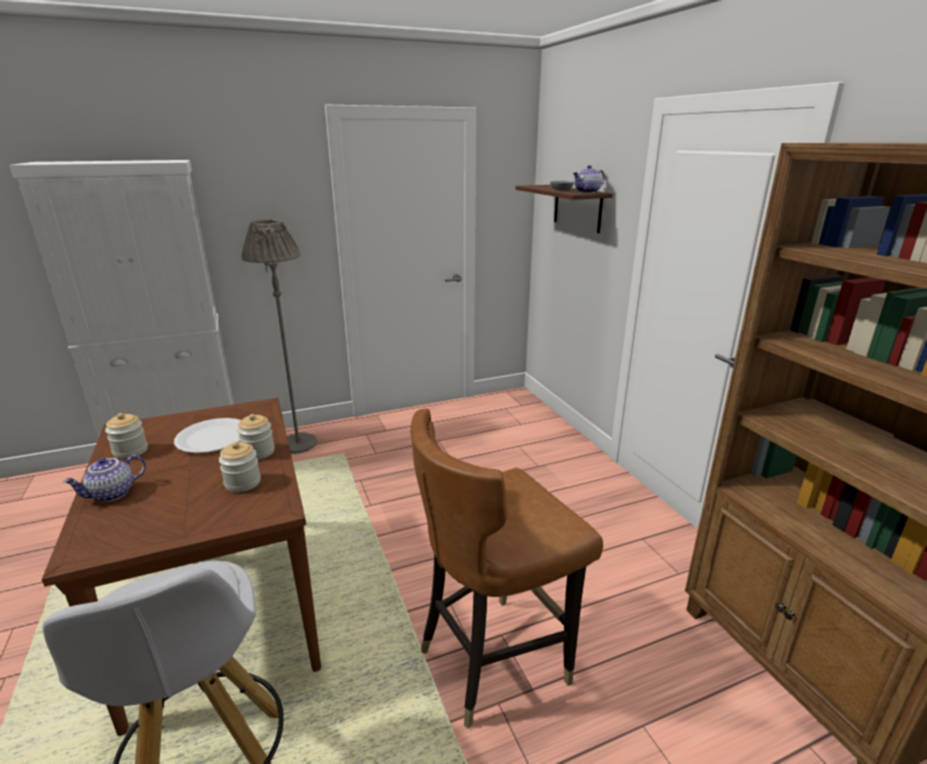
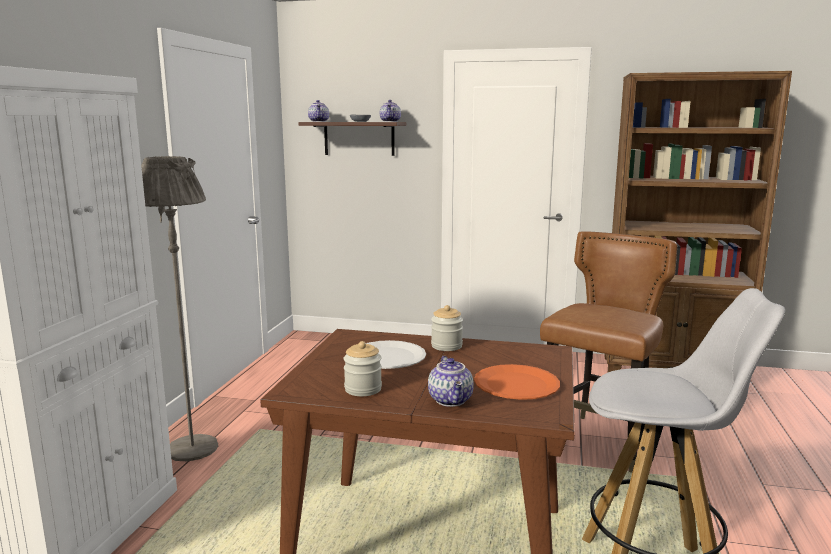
camera: 55 degrees left, 10 degrees down
(161, 515) = (516, 385): none -> orange plate
(243, 483) = (496, 356): jar -> none
(493, 659) = (599, 443): brown chair -> brown chair turned 150 degrees counterclockwise
(539, 186) = (319, 121): none -> teapot

